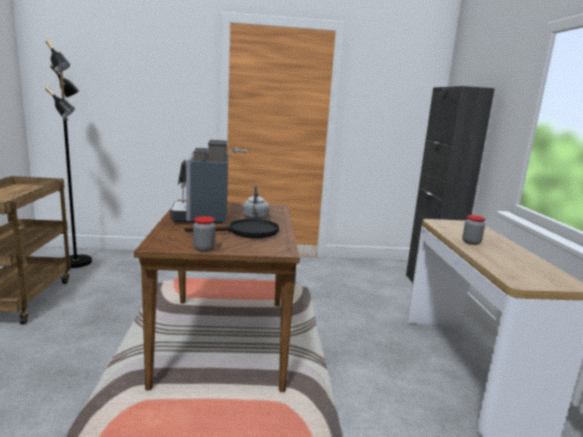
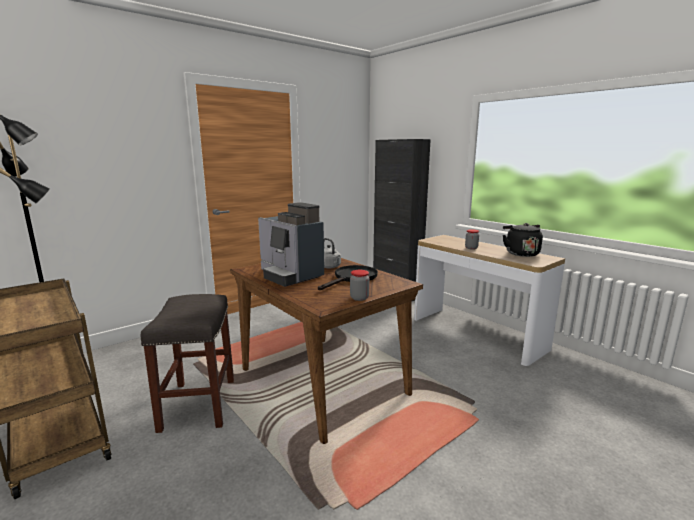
camera: 35 degrees left, 0 degrees up
(117, 313) = (198, 403): none -> grey stool
(532, 266) = (520, 253): none -> black kettle

